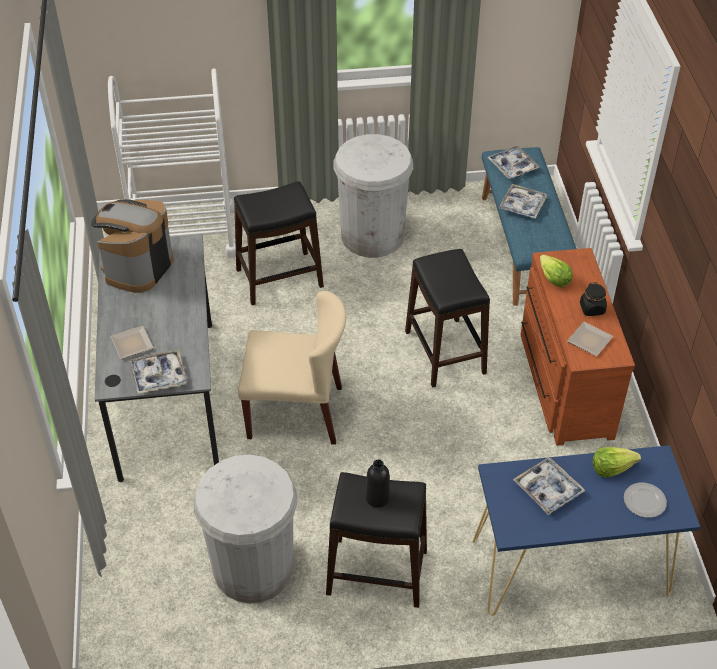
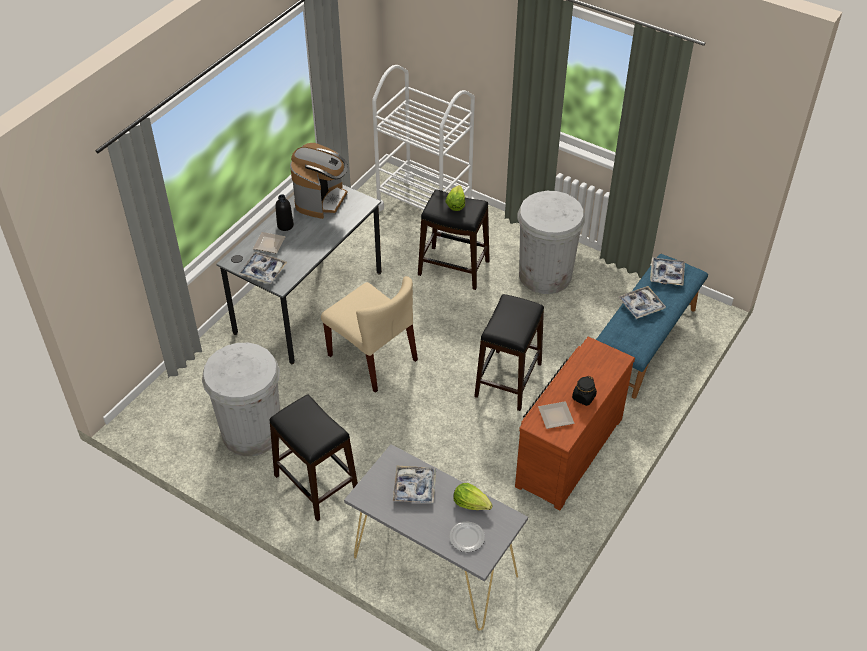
camera: 40 degrees right, 0 degrees up
(137, 267) = (321, 200): coffee machine -> coffee machine turned 135 degrees clockwise
(377, 498) = (309, 422): black bottle -> black bottle (285, 225)
(553, 278) = (580, 361): lettuce -> lettuce (455, 204)
(569, 567) = (434, 565): blue console table -> grey console table

